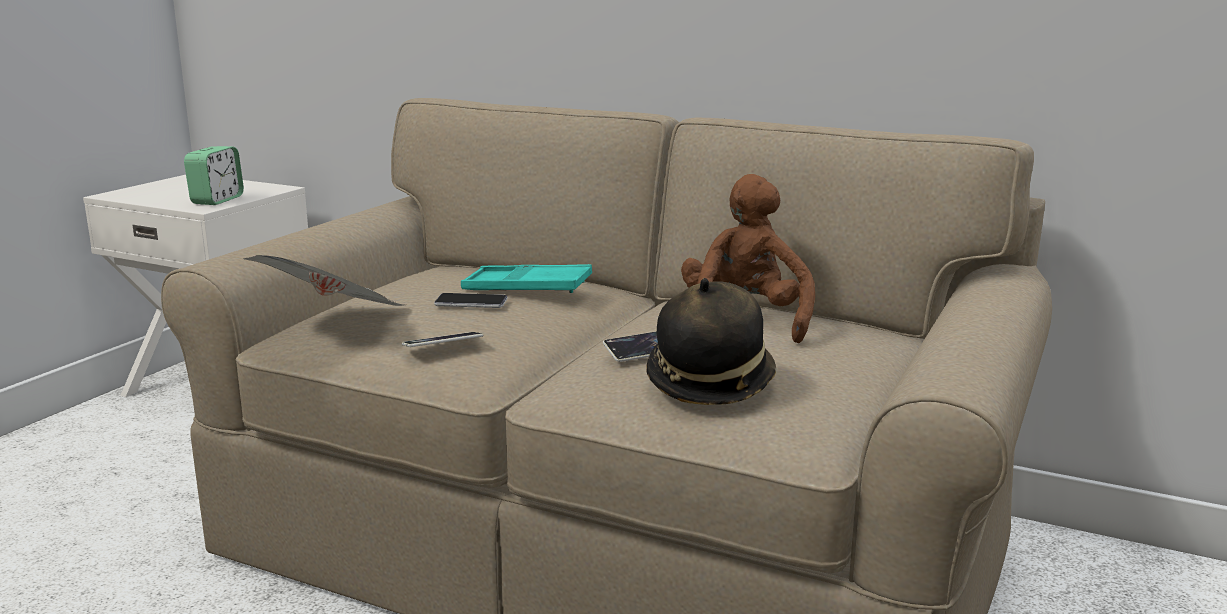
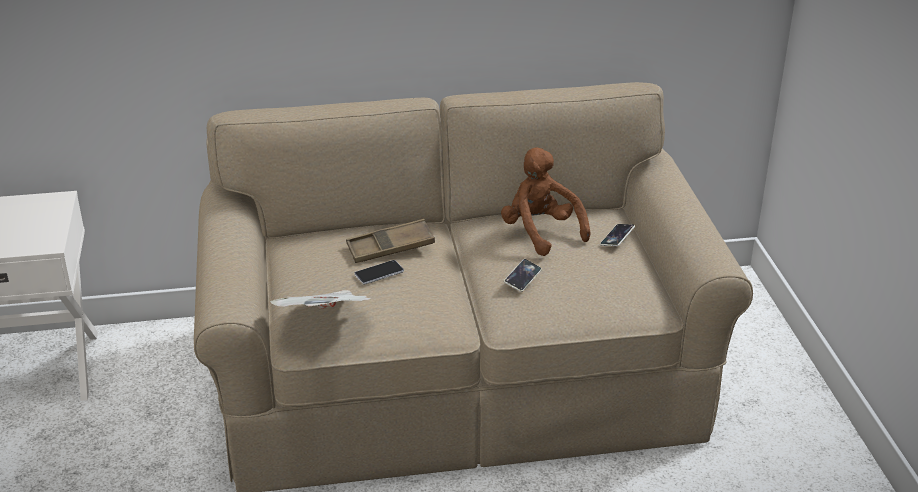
camera: 35 degrees left, 15 degrees up
(217, 200) = (40, 232): alarm clock -> none
(442, 345) = (413, 314): phone -> phone (617, 237)
(527, 288) = (390, 247): turquoise tray -> brown tray
(710, 382) = (580, 288): hat -> none

